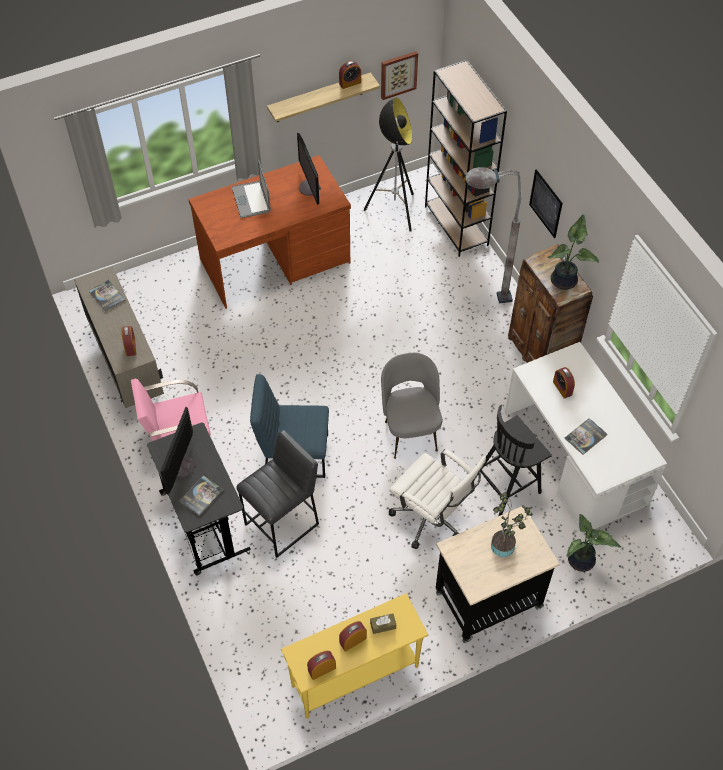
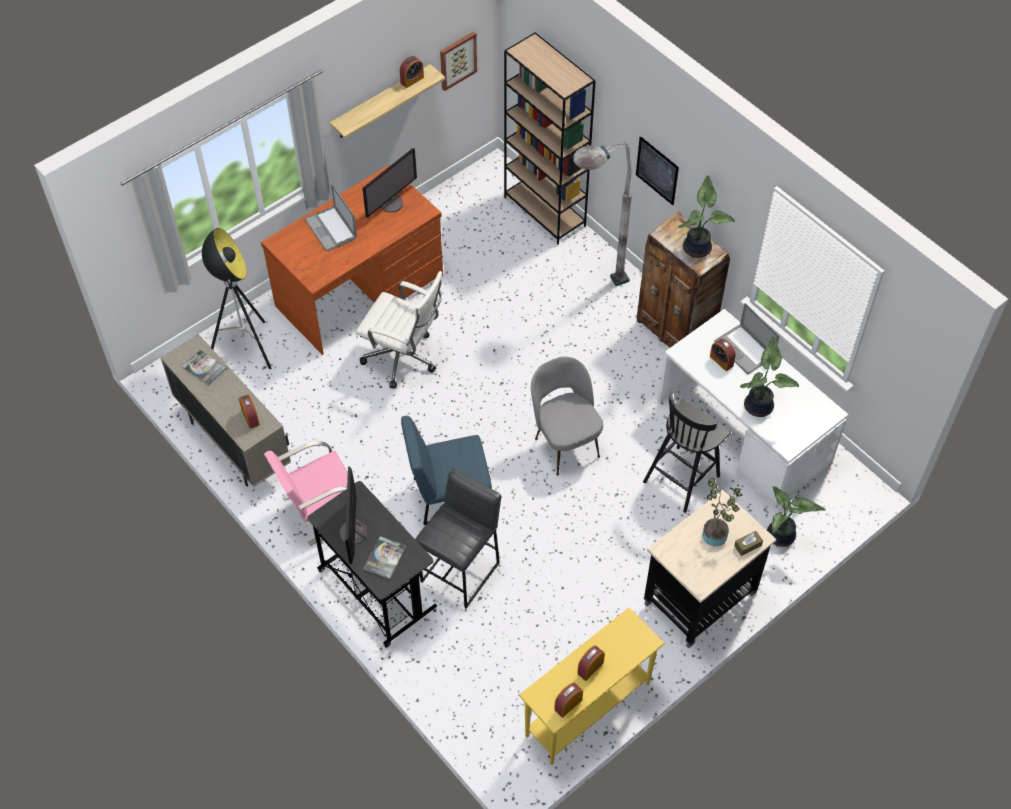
camera: 15 degrees left, 0 degrees up
(310, 188) = (391, 203): monitor -> monitor turned 105 degrees counterclockwise
(383, 625) = (616, 645): brown tissue box -> brown tissue box (747, 546)
(394, 211) = (472, 209): floor lamp -> floor lamp (246, 348)
(431, 519) = (616, 529): white office chair -> white office chair (403, 359)
(585, 436) = (760, 405): book -> potted plant
(586, 382) = (744, 349): none -> laptop

